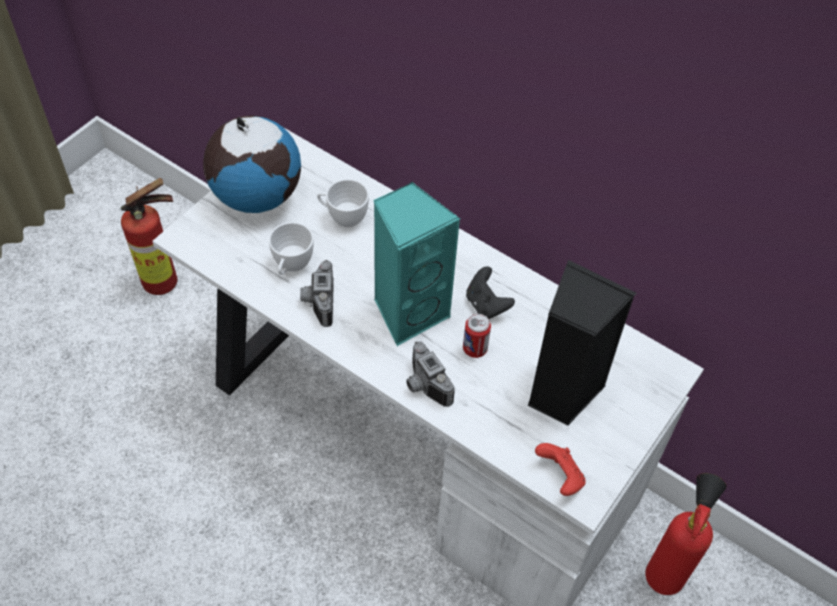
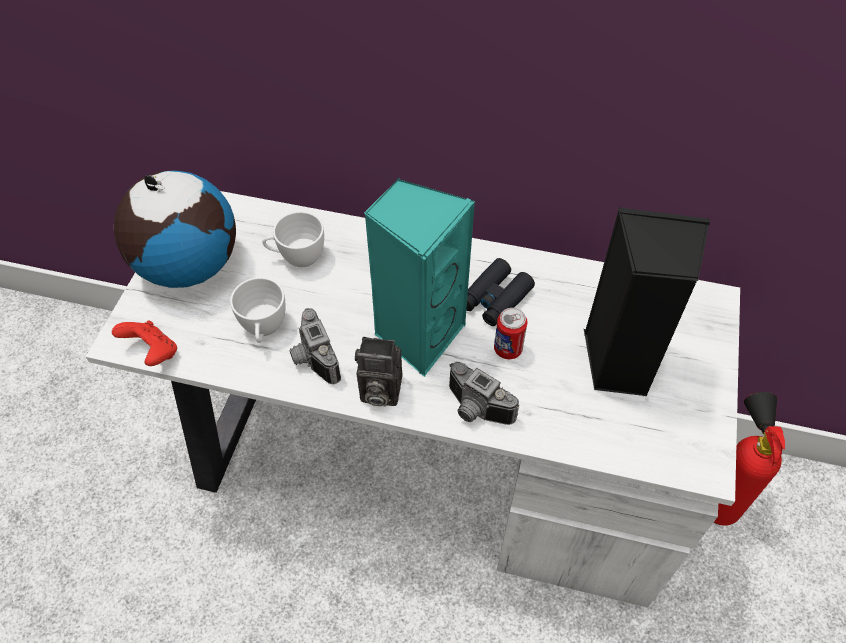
camera: 20 degrees left, 0 degrees up
(166, 282) = (98, 398): fire extinguisher -> none
(356, 344) = (378, 391): none -> camera
(486, 305) = (495, 298): black game controller -> black binoculars
(560, 477) = (668, 455): red game controller -> red game controller (153, 353)

